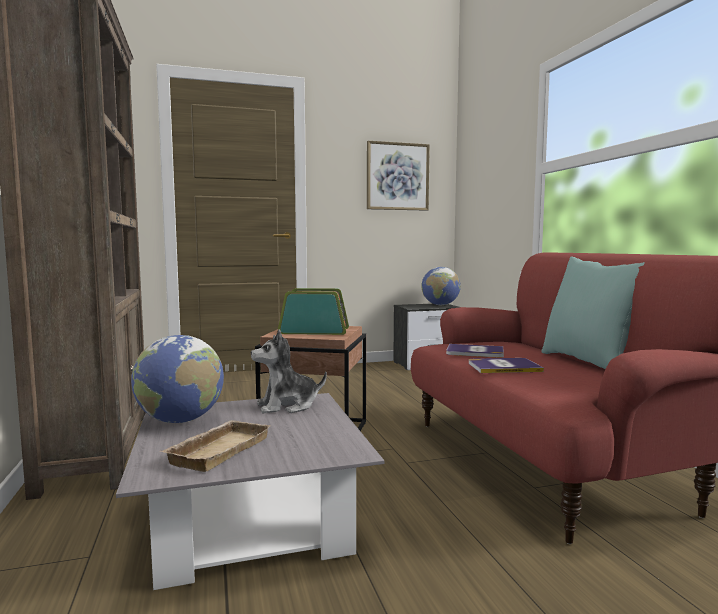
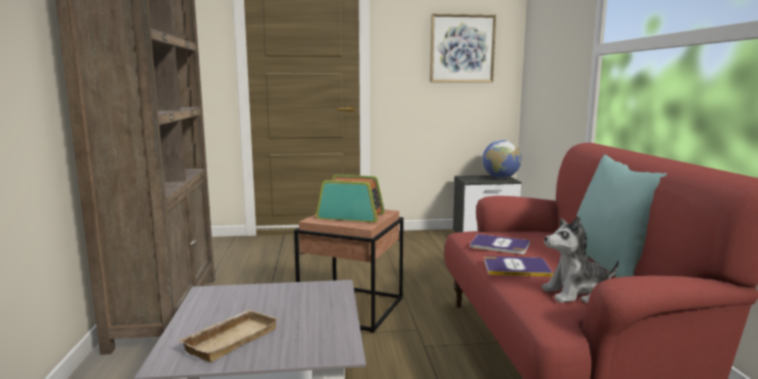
camera: 10 degrees right, 5 degrees up
(180, 420) = (213, 303): globe -> none
(287, 406) = (309, 293): plush toy -> plush toy (577, 294)

